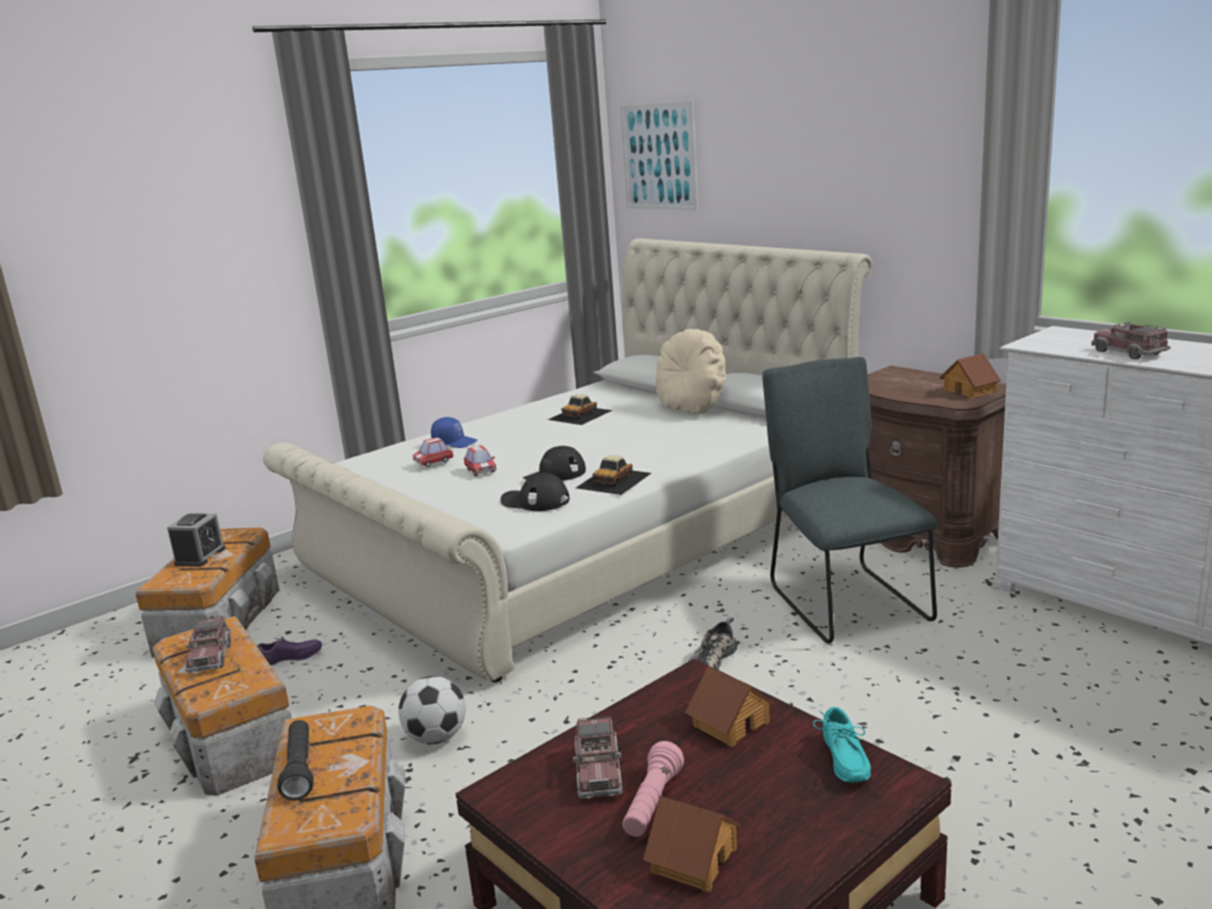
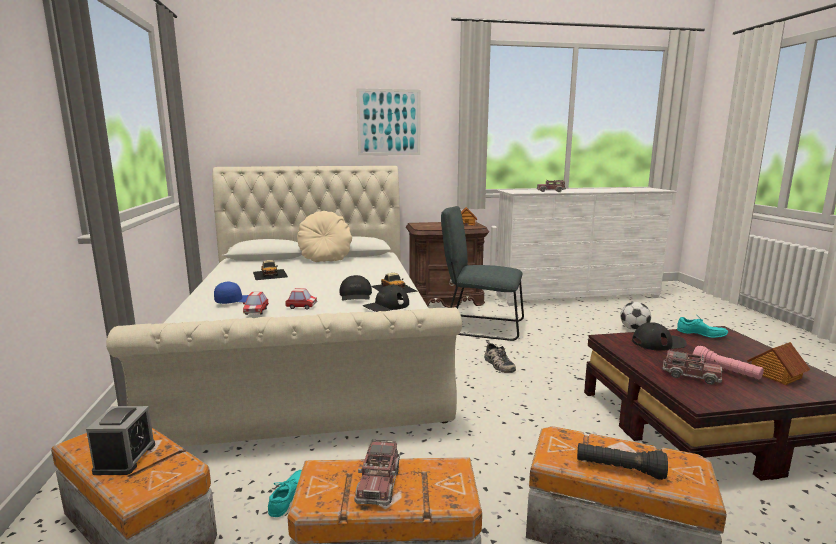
camera: 60 degrees left, 5 degrees down
(200, 556) = (125, 458): alarm clock -> alarm clock turned 45 degrees clockwise
(210, 657) = (378, 484): toy truck -> toy truck turned 75 degrees clockwise
(291, 659) = (291, 497): purple shoe -> turquoise shoe
(436, 738) = (492, 458): football -> football (634, 329)
(658, 157) = (226, 113): picture -> picture (389, 122)
(730, 723) = (658, 343): toy house -> black cap

